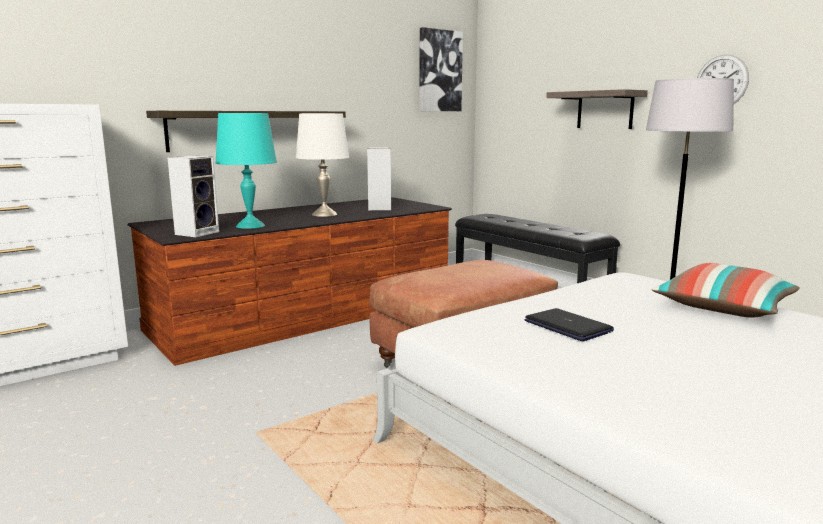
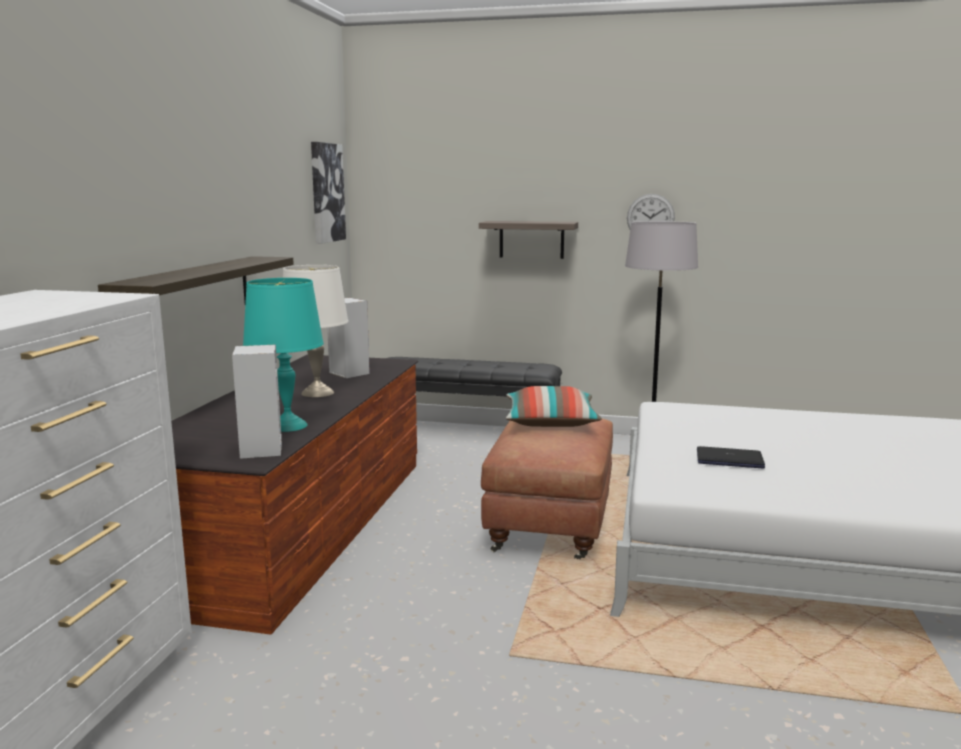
camera: 40 degrees left, 0 degrees up
(723, 308) = (768, 418): pillow -> pillow (550, 422)

